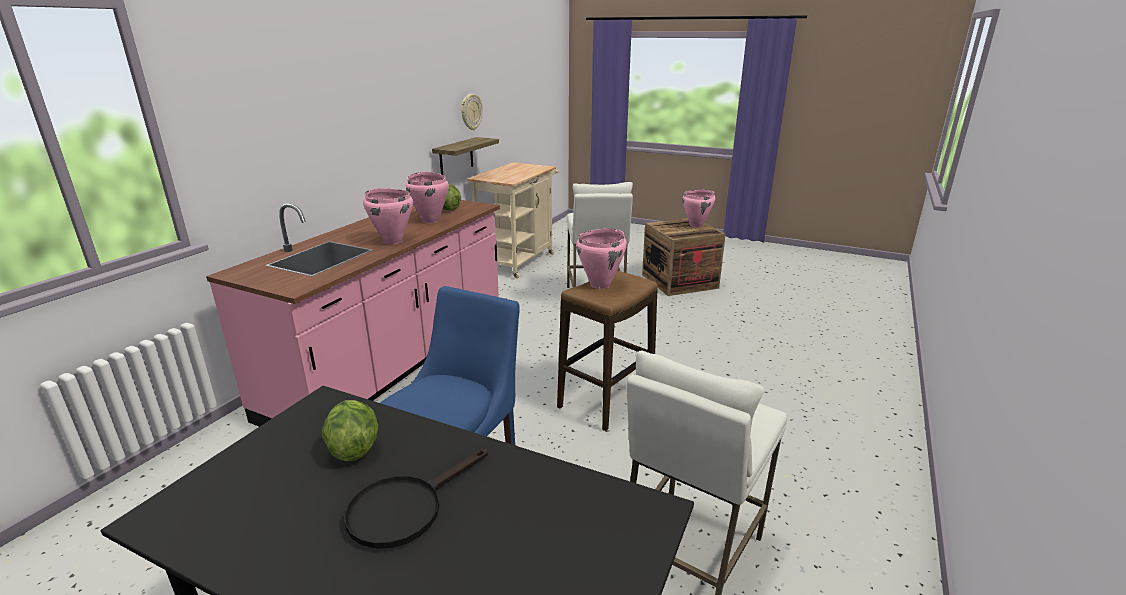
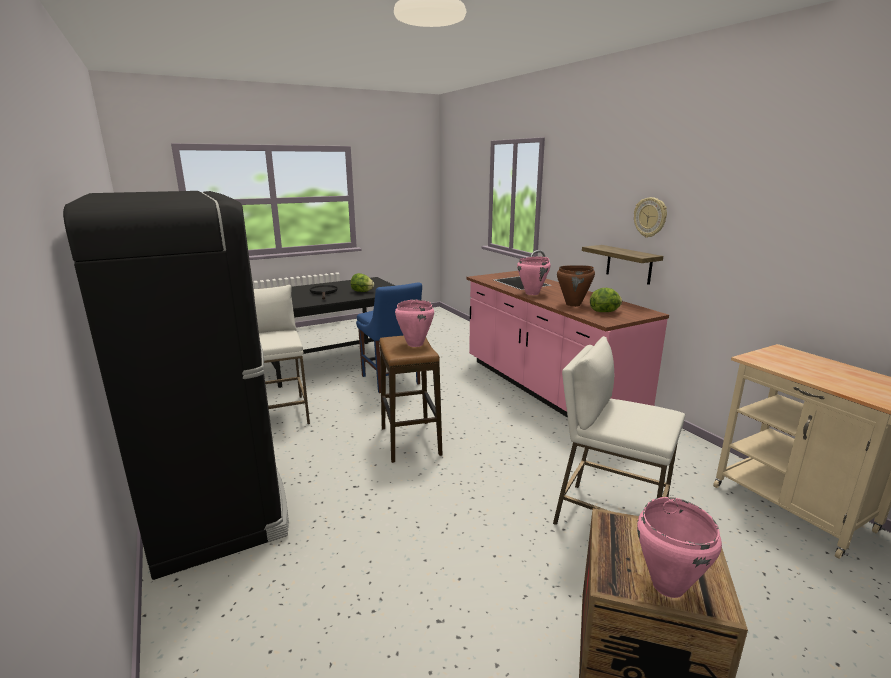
camera: 125 degrees right, 5 degrees down
(430, 220) = (573, 304): pink cooking pot -> brown cooking pot
(456, 157) = (771, 309): shelf -> shelf (629, 264)
(471, 112) = (830, 262): wall clock -> wall clock (650, 217)
(845, 455) = (218, 503): none -> black fridge

